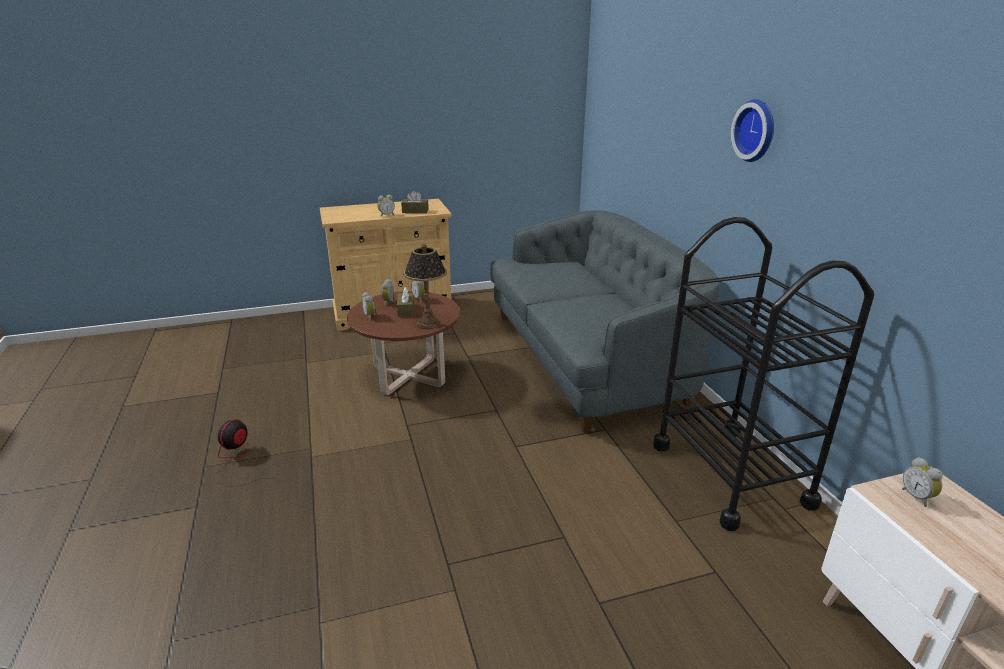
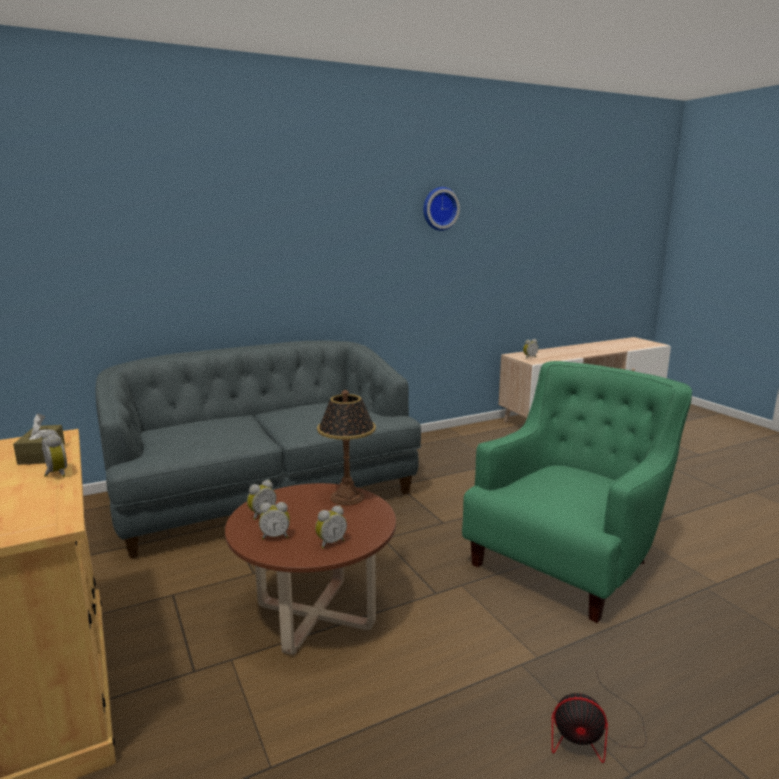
camera: 100 degrees left, 10 degrees down
(405, 310) = (305, 518): brown tissue box -> none
(420, 514) = (569, 558): none -> green armchair
(730, 474) = (436, 446): black cart -> none
(757, 130) = (334, 223): wall clock -> wall clock (439, 208)

